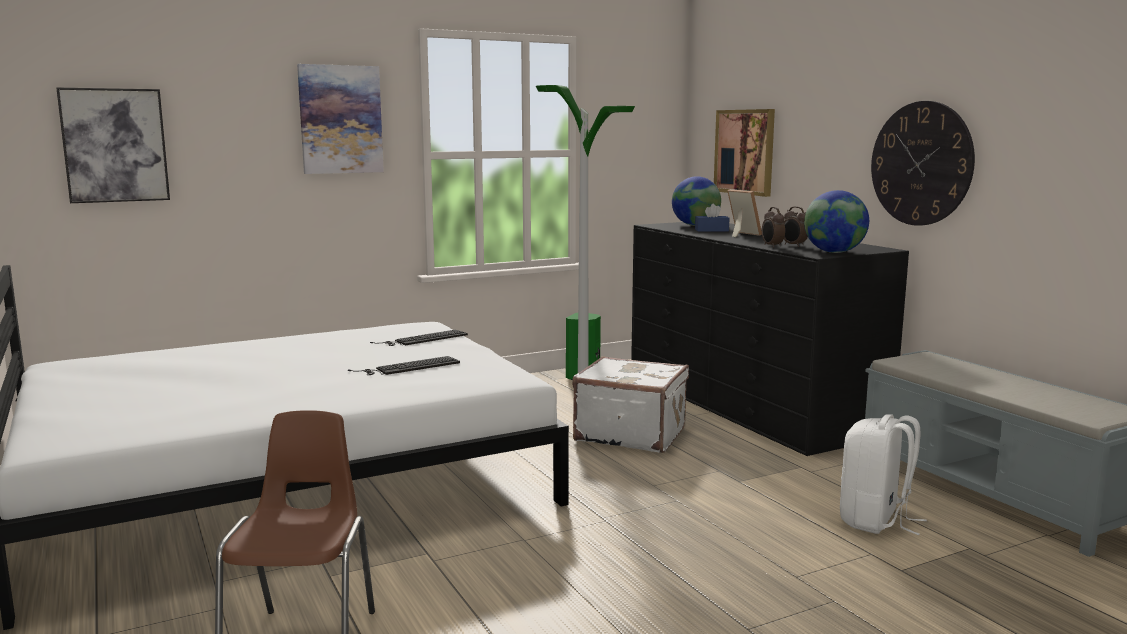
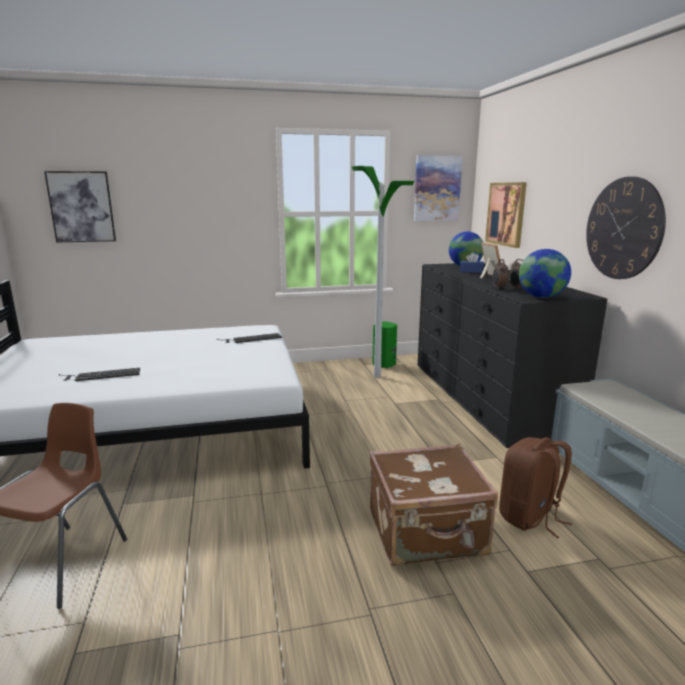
camera: 15 degrees right, 5 degrees up
(340, 119) = (223, 190): picture -> picture (437, 188)
(408, 367) = (219, 361): keyboard -> keyboard (100, 375)
(630, 434) = (388, 413): white suitcase -> none
(767, 552) = (427, 533): none -> brown suitcase
(875, 521) = (530, 517): white backpack -> brown backpack

